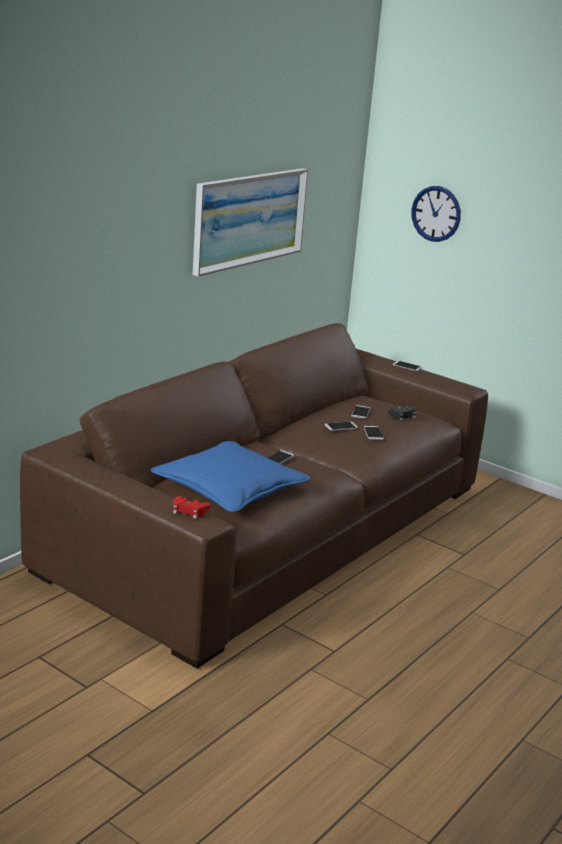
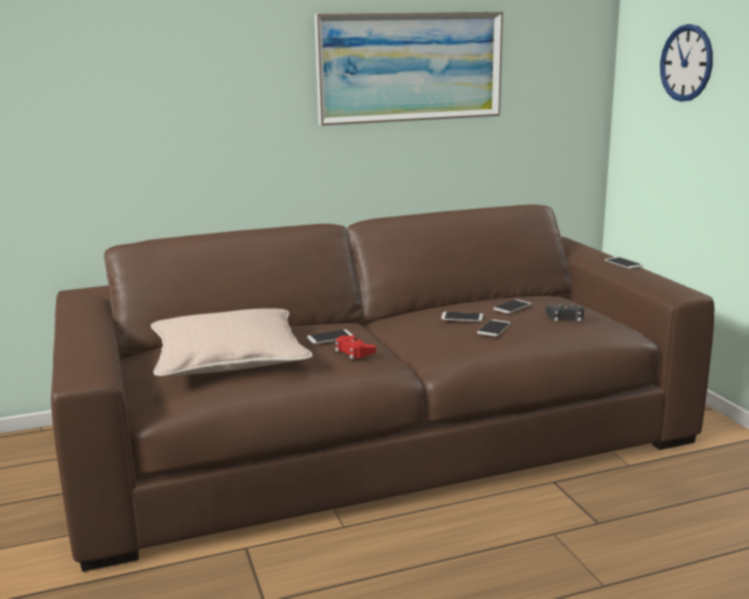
camera: 35 degrees right, 5 degrees down
(189, 511) = (90, 362): red game controller -> red game controller (354, 351)
(230, 487) = (228, 356): blue pillow -> beige pillow

